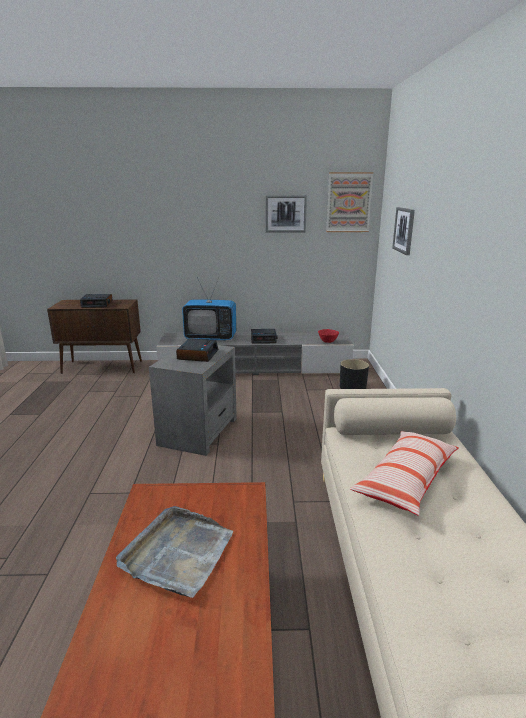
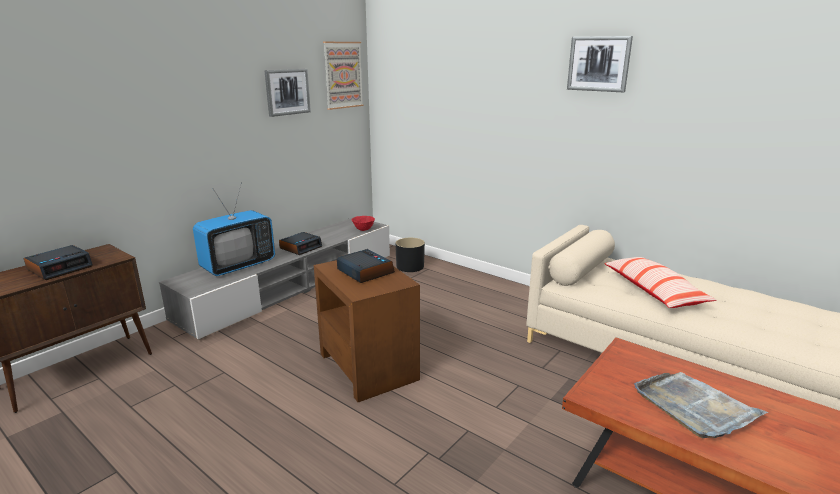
camera: 50 degrees left, 0 degrees up
(199, 431) = (368, 366): grey side table -> brown side table
(404, 230) = (438, 99): picture -> picture (599, 64)

